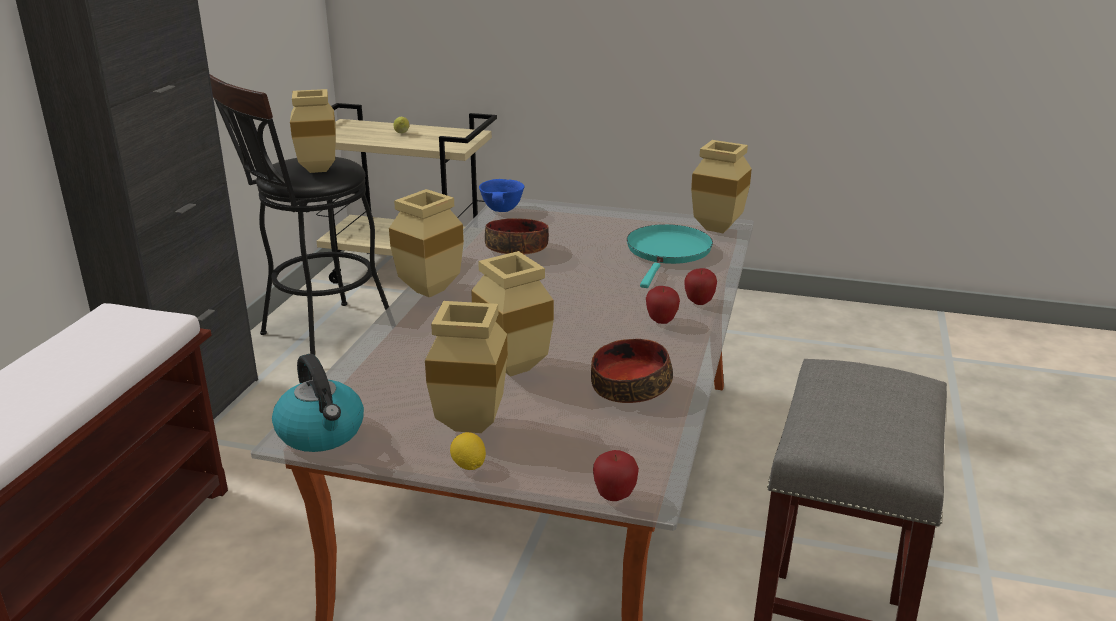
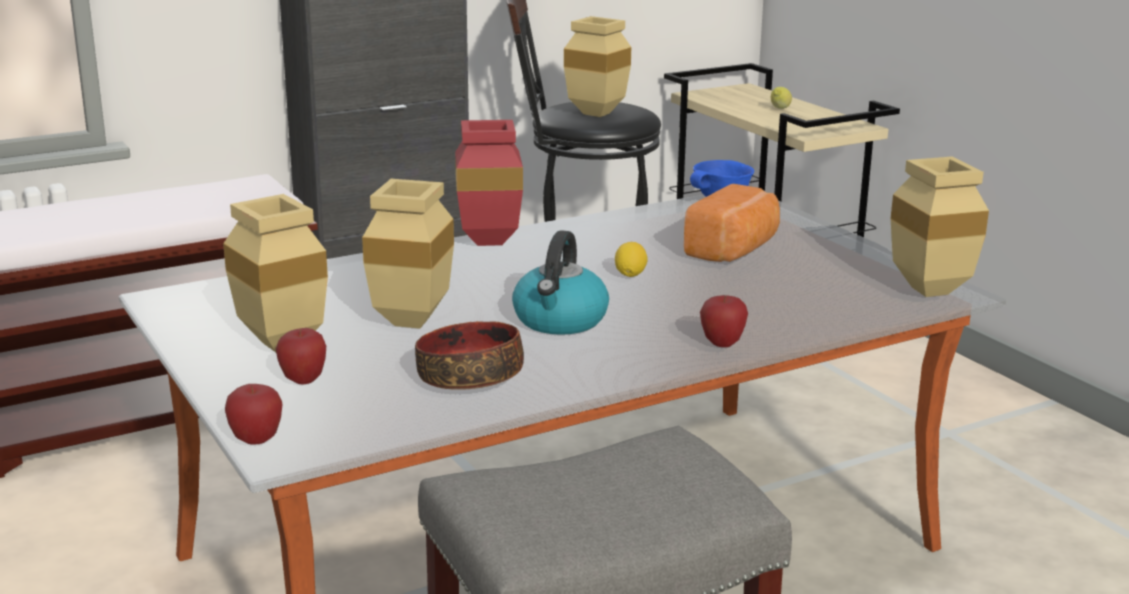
camera: 45 degrees right, 5 degrees down
(322, 433) = (180, 303): kettle -> kettle (560, 321)
(429, 293) = (485, 242): beige vase -> red vase
(468, 465) = (215, 368): lemon -> lemon (630, 275)
(517, 249) = (650, 236): bowl -> none
(579, 240) = (734, 249): none -> bread
(661, 321) = (638, 343): apple -> apple (303, 380)
(668, 253) = (805, 291): turquoise frying pan -> none

